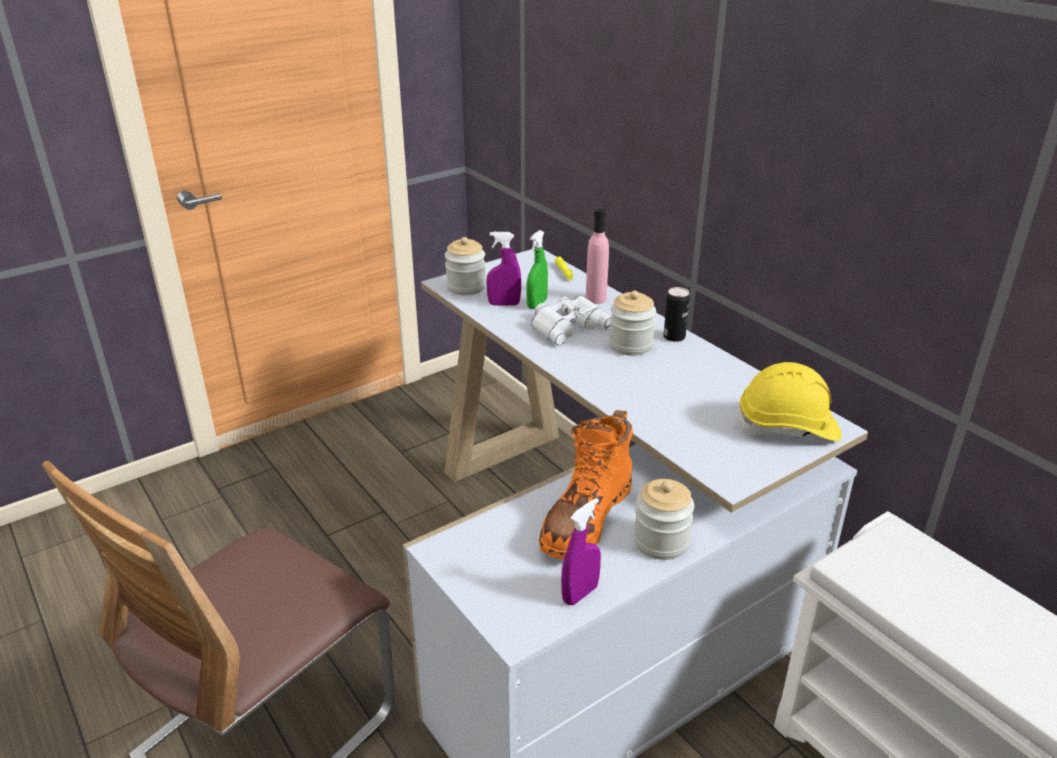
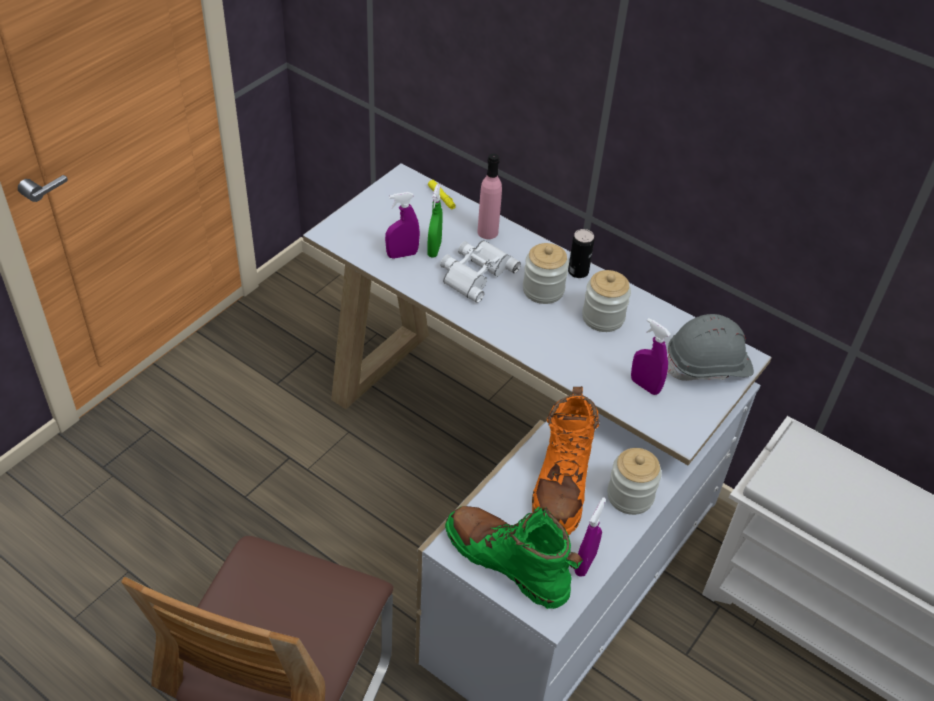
camera: 20 degrees left, 15 degrees up
(466, 287) = (353, 236): jar -> jar (603, 317)
(492, 575) = (507, 562): none -> green boot
(706, 433) = (645, 386): none -> purple spray bottle
(788, 427) = (708, 365): yellow hard hat -> grey hard hat

